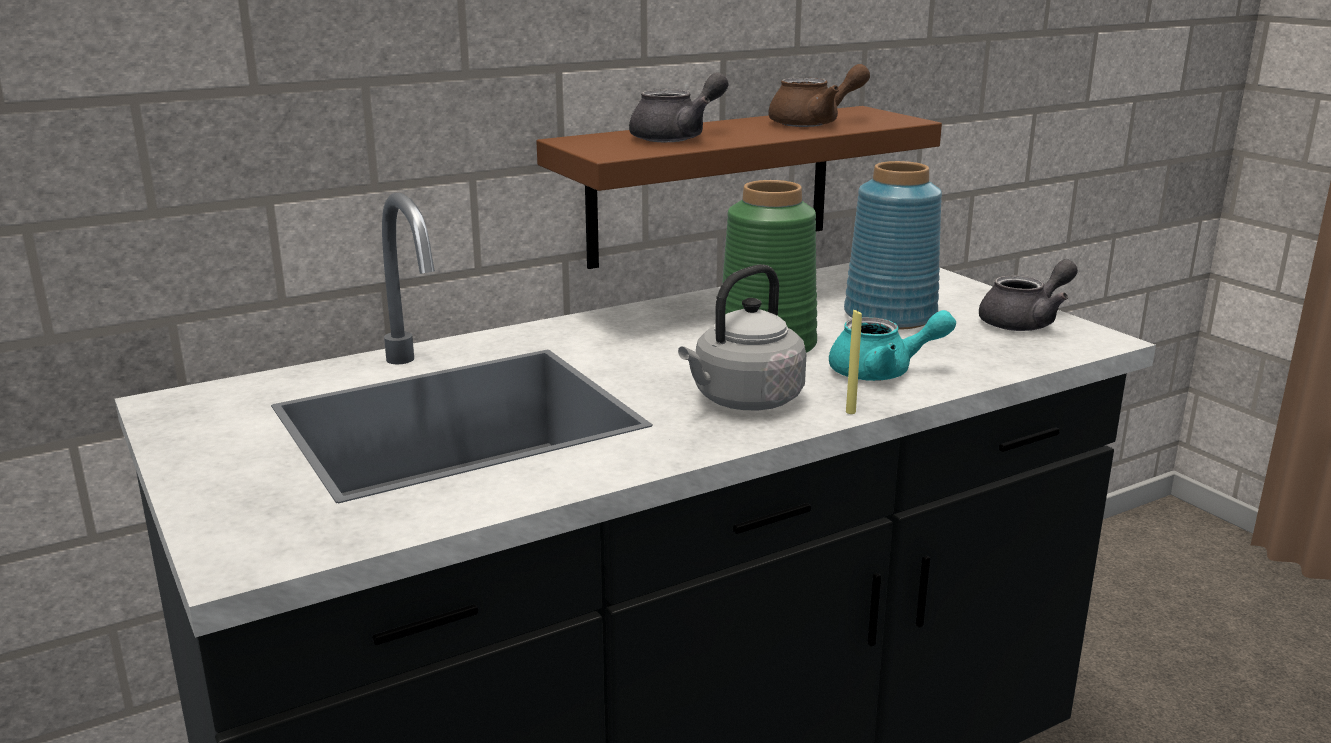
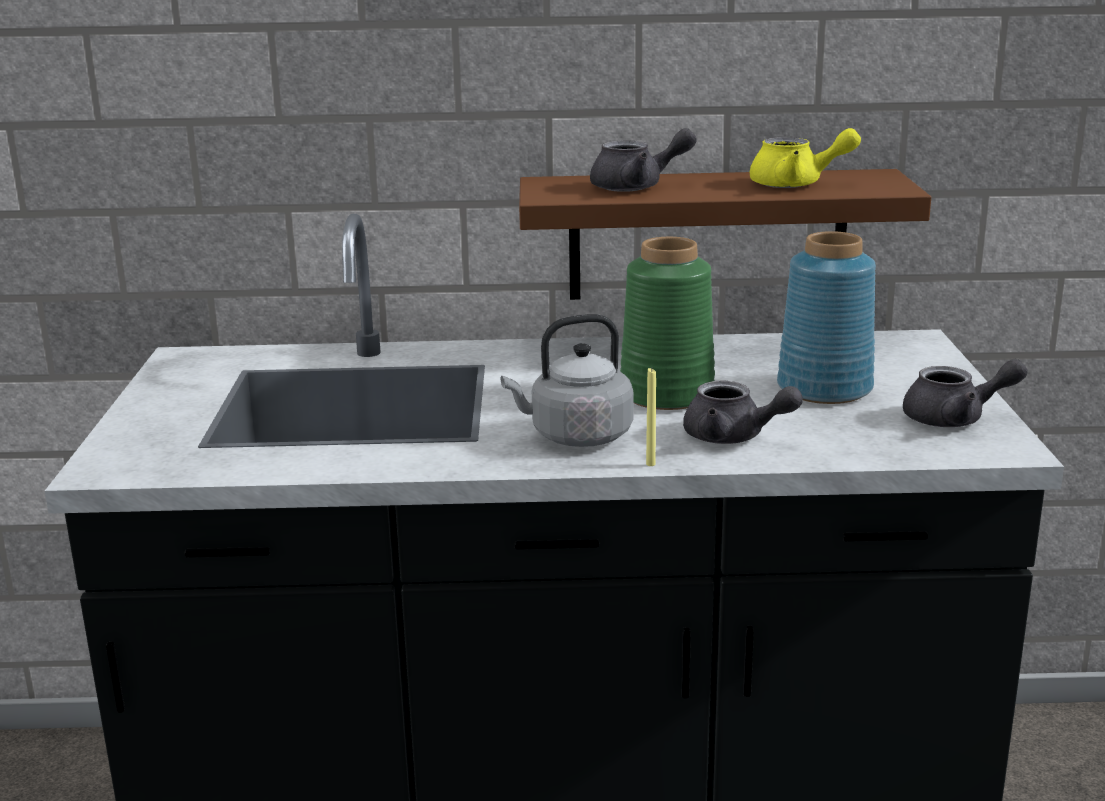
camera: 30 degrees right, 0 degrees up
(814, 123) = (796, 184): brown teapot -> yellow teapot
(882, 372) = (733, 437): turquoise teapot -> grey teapot

